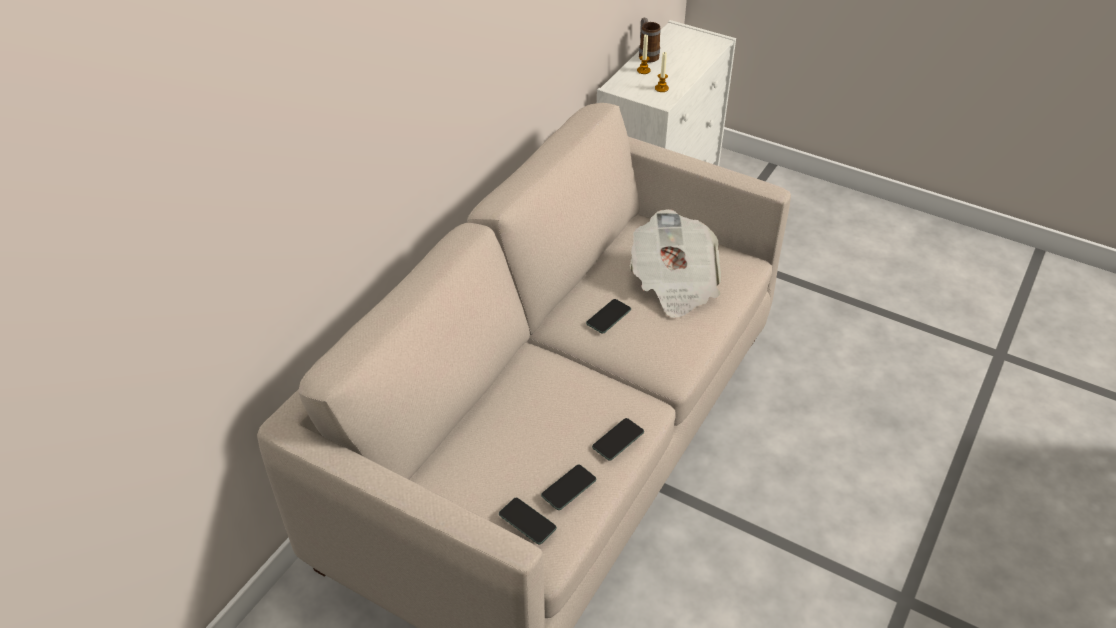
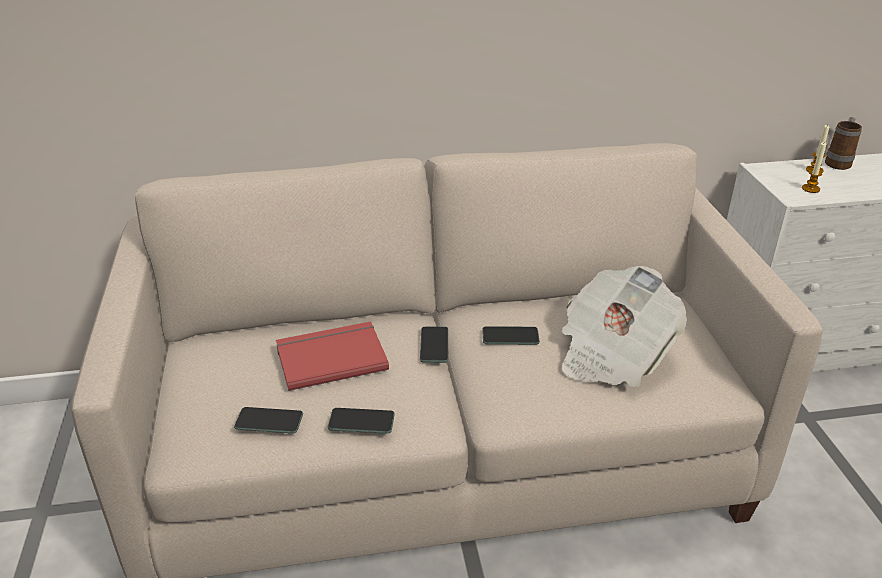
camera: 50 degrees right, 10 degrees down
(527, 521) = (207, 418): phone -> phone (434, 345)
(533, 418) = (330, 357): none -> red book

